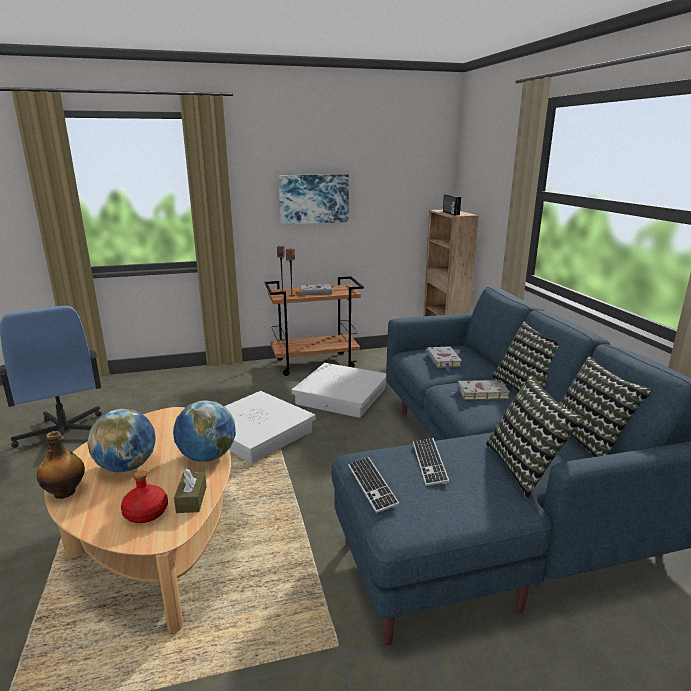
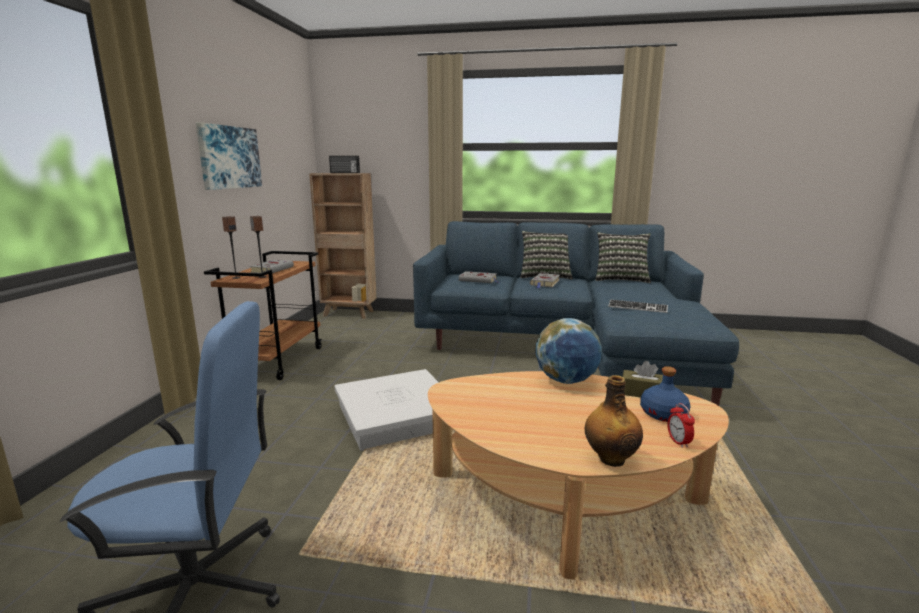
camera: 65 degrees left, 5 degrees down
(92, 523) = (678, 442): none -> alarm clock
(127, 466) = (566, 420): globe -> none
(145, 513) = (663, 414): red bottle -> blue bottle
(341, 396) = (371, 364): white storage box -> none
(372, 485) = (664, 323): keyboard -> none
(525, 467) = (649, 293): pillow -> none

